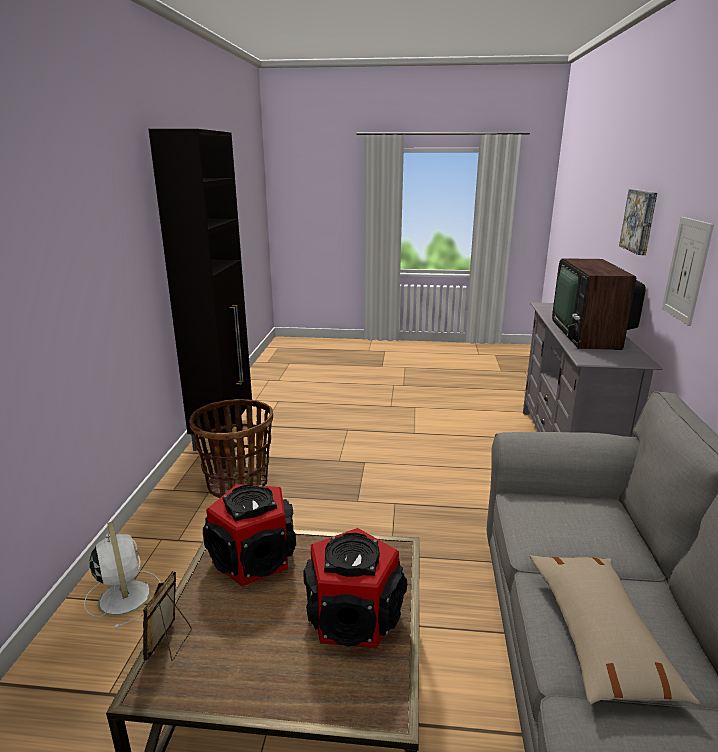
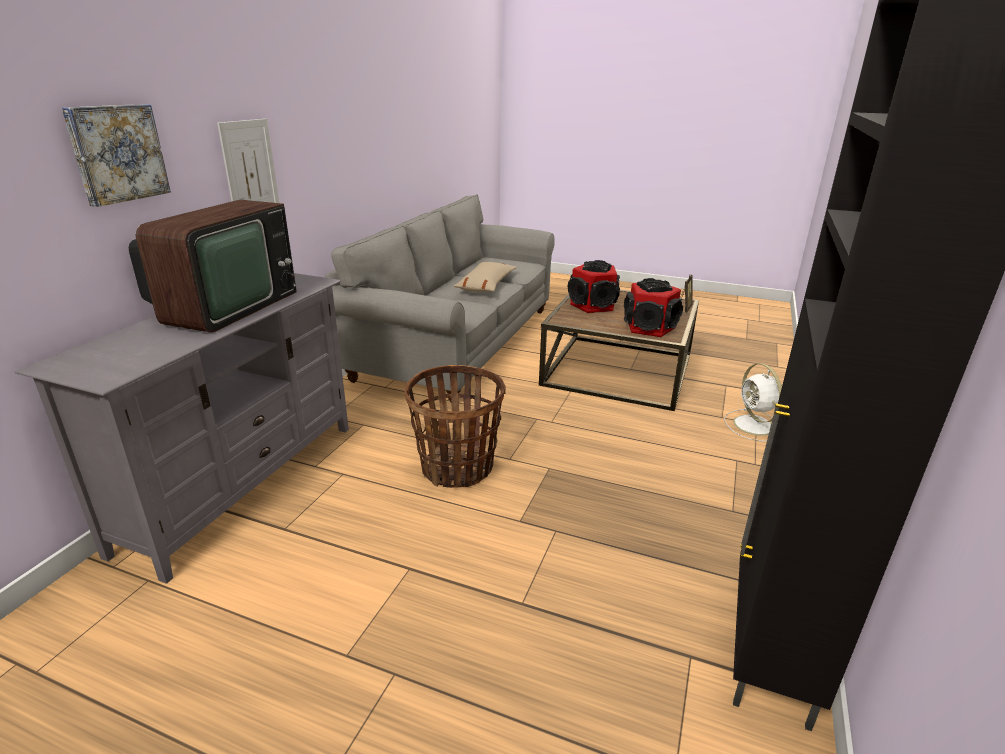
camera: 165 degrees left, 5 degrees up
(238, 484) = (697, 516): basket -> basket (457, 468)

